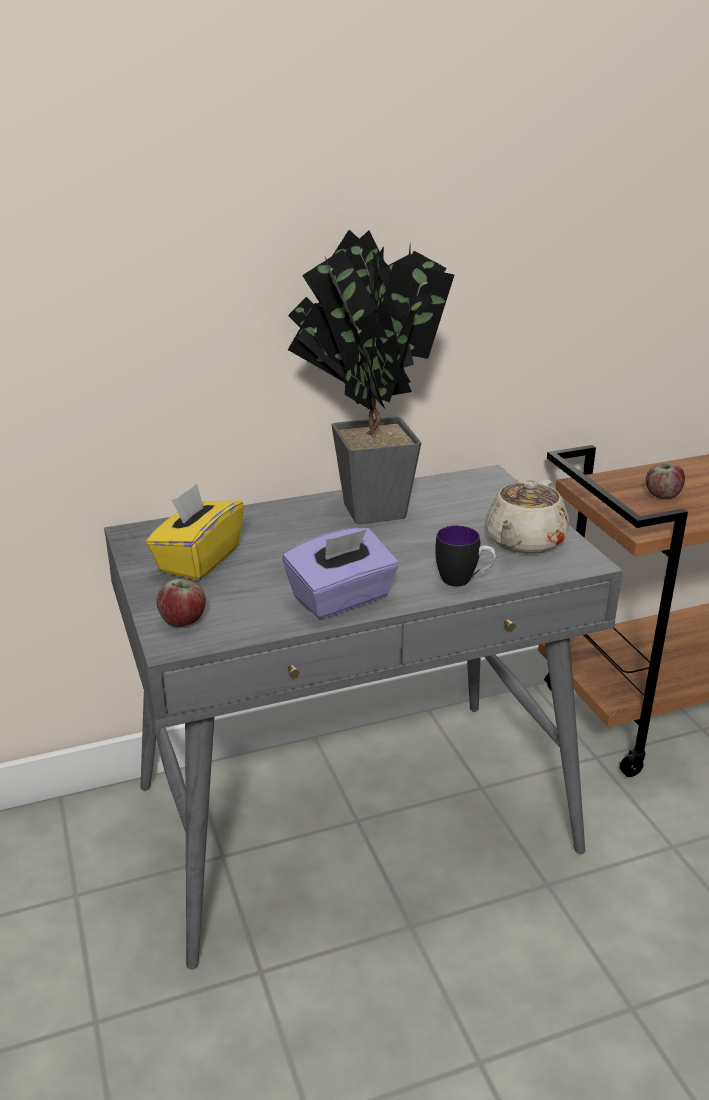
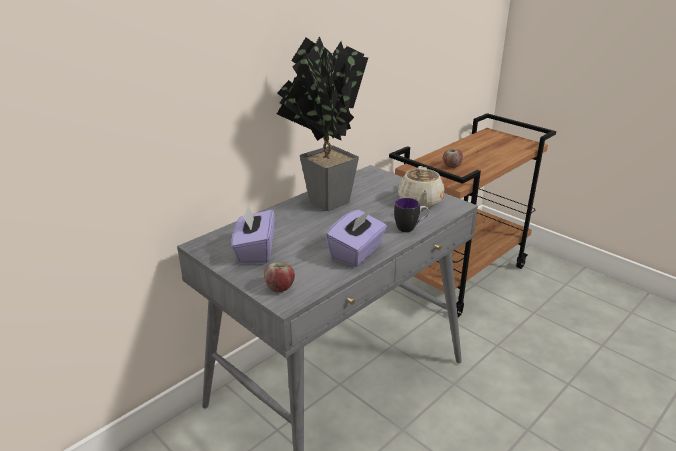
camera: 25 degrees left, 0 degrees up
(198, 559) = (255, 251): yellow tissue box -> purple tissue box

